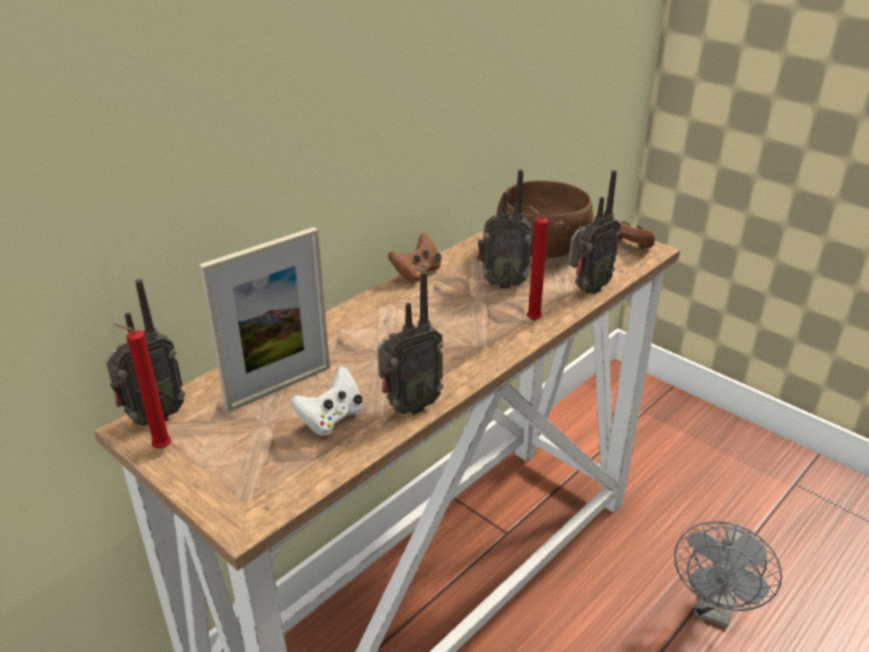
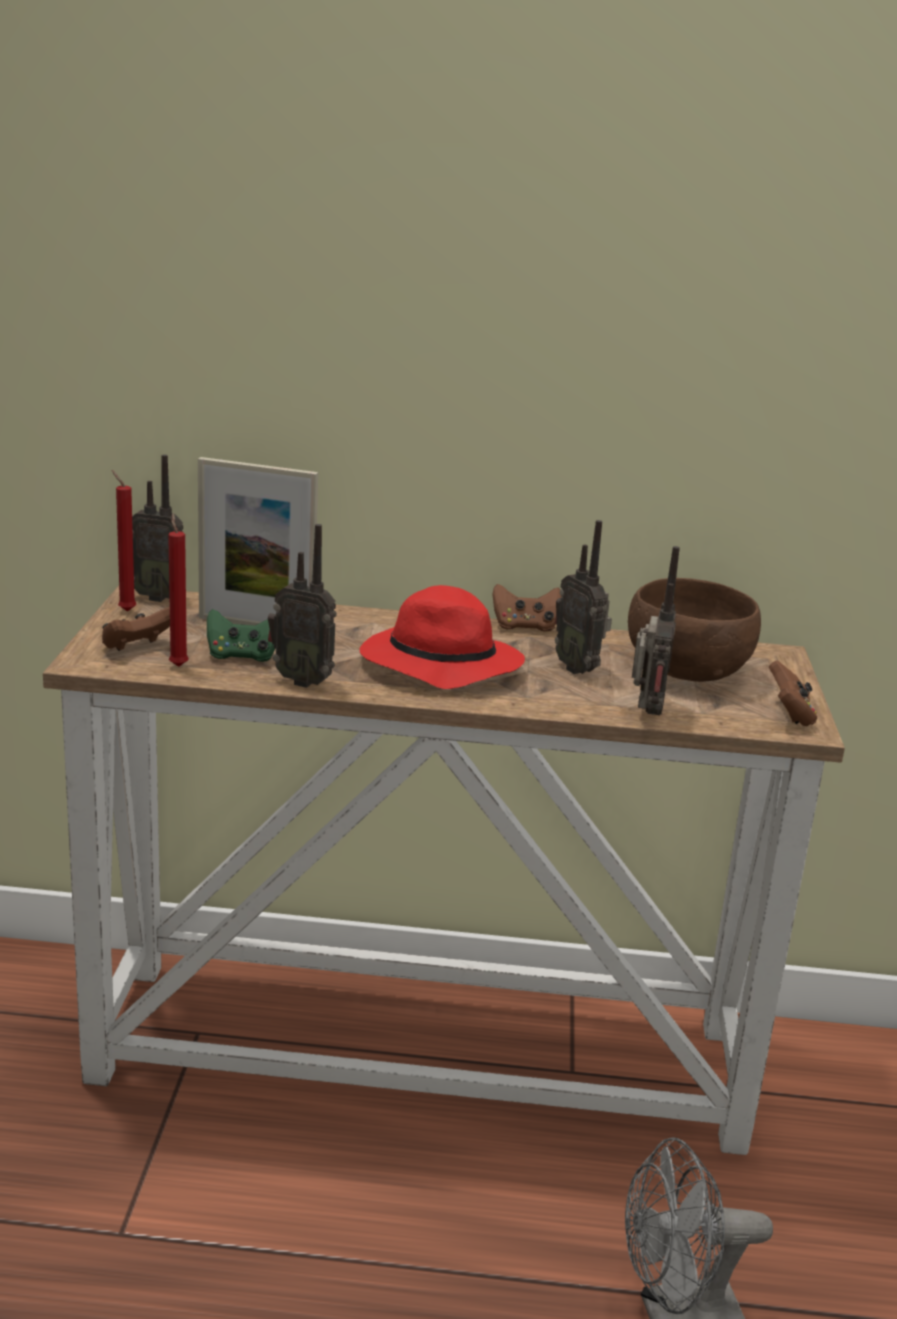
camera: 50 degrees right, 10 degrees down
(248, 472) = (137, 647): none -> brown game controller
(331, 419) = (243, 656): white game controller -> green game controller
(443, 334) = (438, 665): none -> red hat
(531, 320) = (532, 698): red candle -> red candle (178, 665)
(587, 289) = (645, 712): radio -> radio turned 90 degrees counterclockwise

